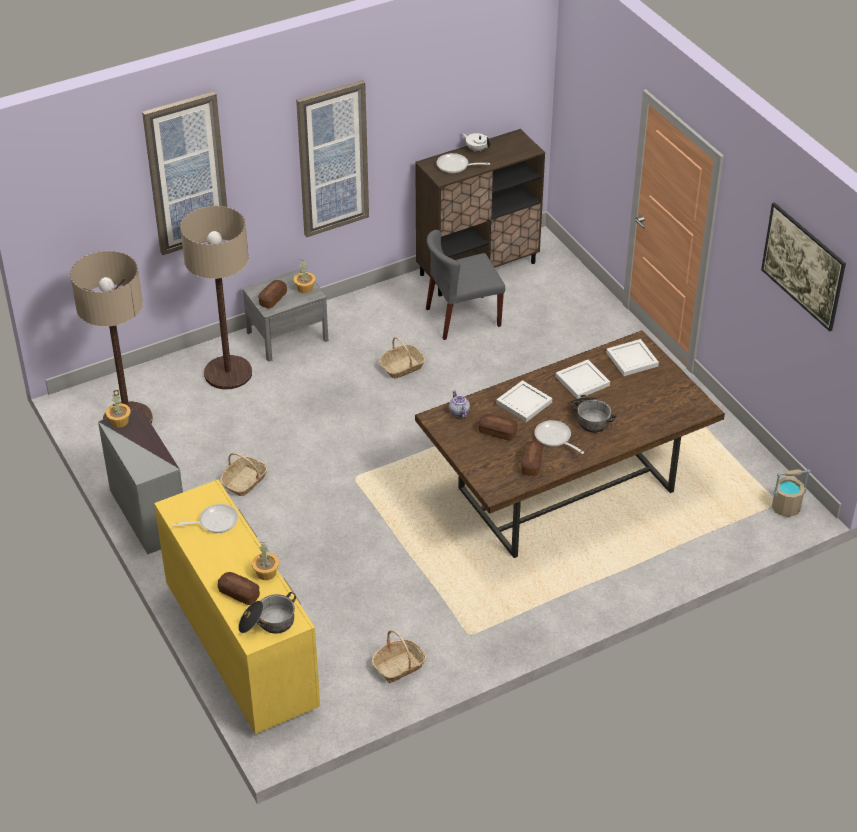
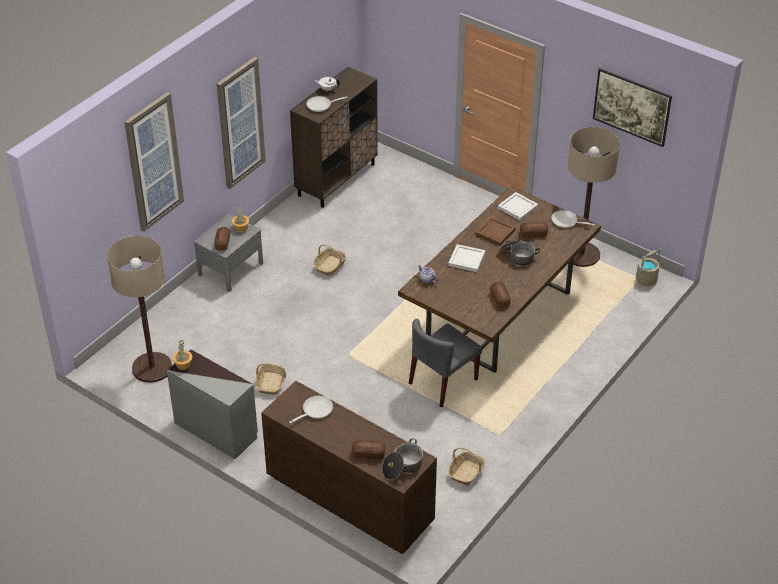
camera: 25 degrees left, 0 degrees up
(228, 373) = (205, 309): floor lamp -> floor lamp (581, 255)
(241, 648) = (349, 500): yellow dresser -> brown dresser
(266, 573) = (377, 433): potted plant -> none
(462, 317) = (349, 218): grey chair -> grey chair (443, 382)
(497, 432) = (462, 285): bread -> bread (533, 234)
(555, 438) = (503, 277): frying pan -> frying pan (566, 222)
(581, 381) = (494, 232): white tray -> brown tray

